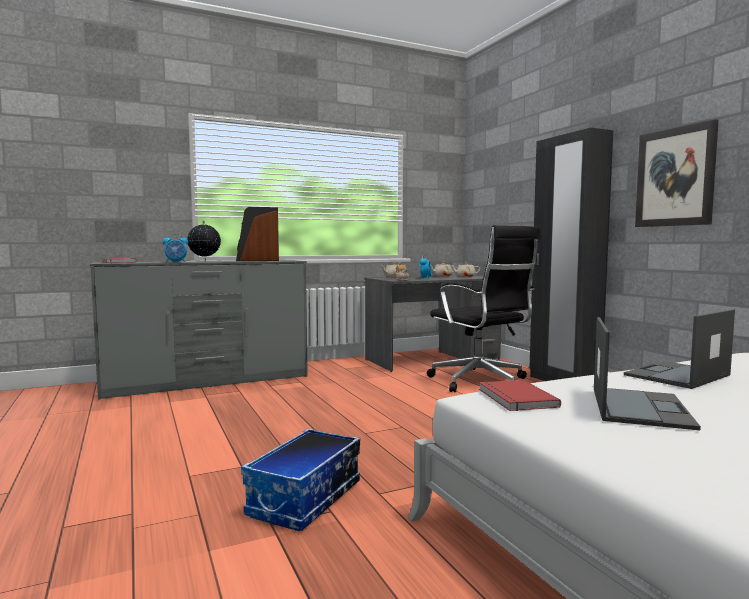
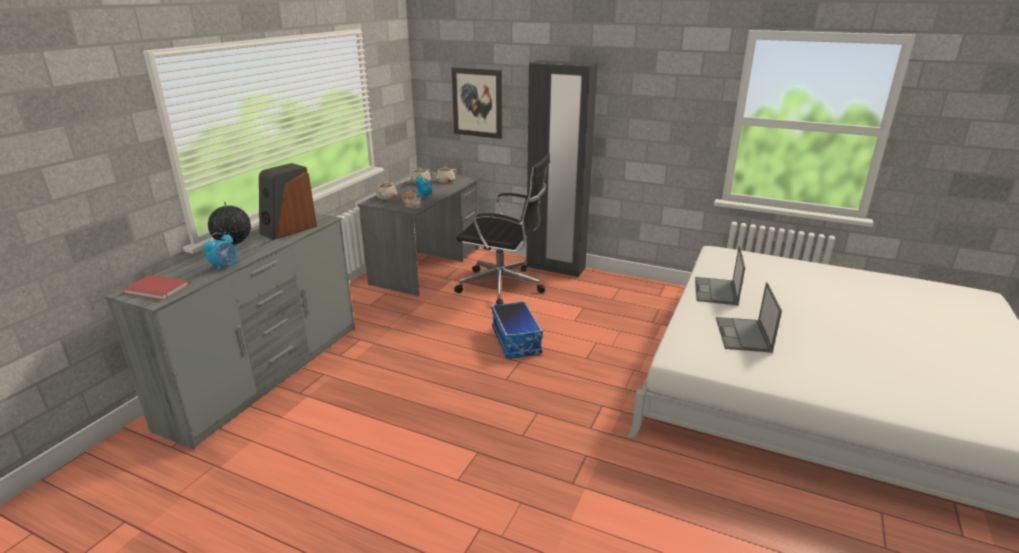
camera: 40 degrees left, 20 degrees up
(306, 499) = (561, 455): storage box -> storage box (517, 341)
(515, 398) = (690, 350): red book -> none
(639, 407) = (743, 335): laptop -> laptop turned 150 degrees counterclockwise
(675, 177) = (650, 113): picture -> picture (477, 102)

